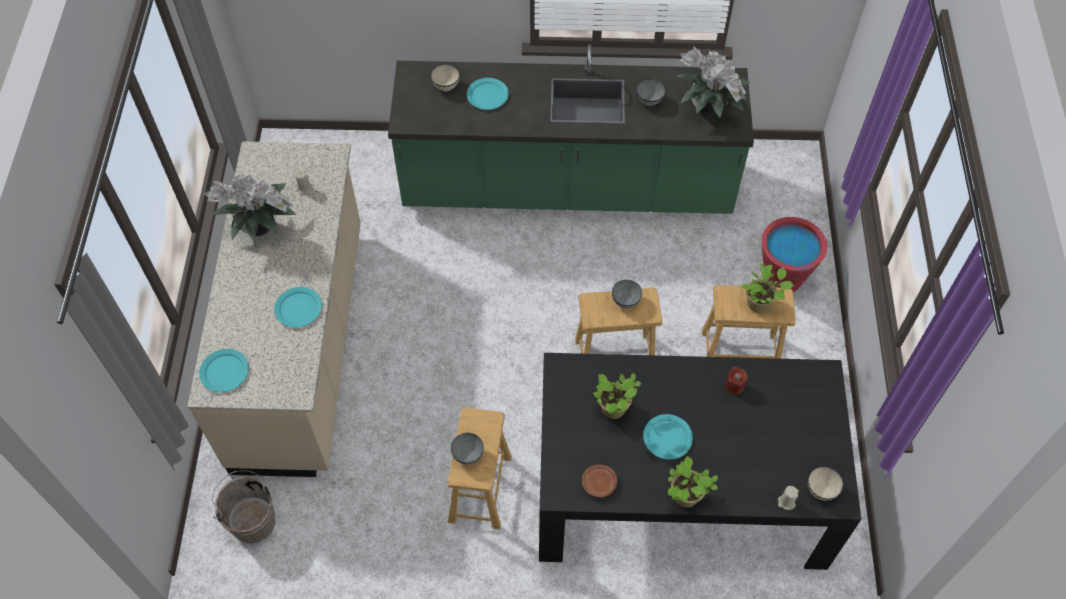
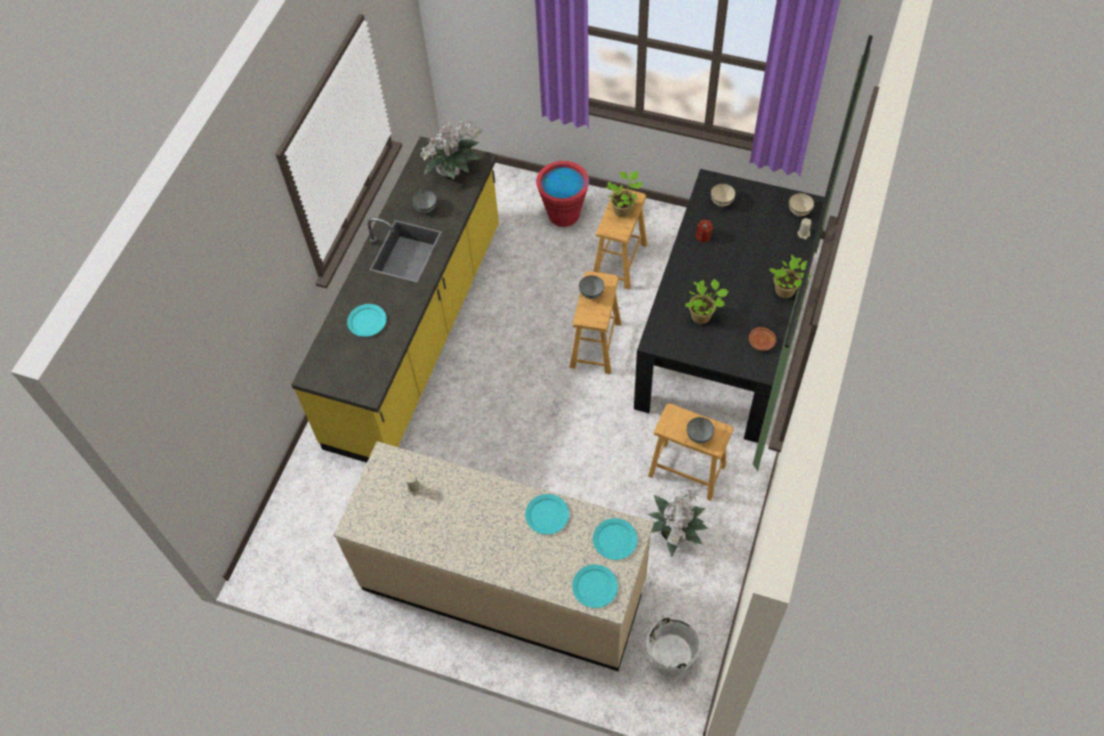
camera: 70 degrees left, 0 degrees up
(252, 519) = (667, 657): brown bucket -> white bucket
(262, 229) = (448, 532): potted plant -> potted plant (675, 532)
(446, 86) = (341, 351): beige bowl -> beige bowl (721, 202)
(567, 189) = (418, 335): green counter -> yellow counter
(667, 437) = (734, 289): turquoise plate -> turquoise plate (614, 539)

